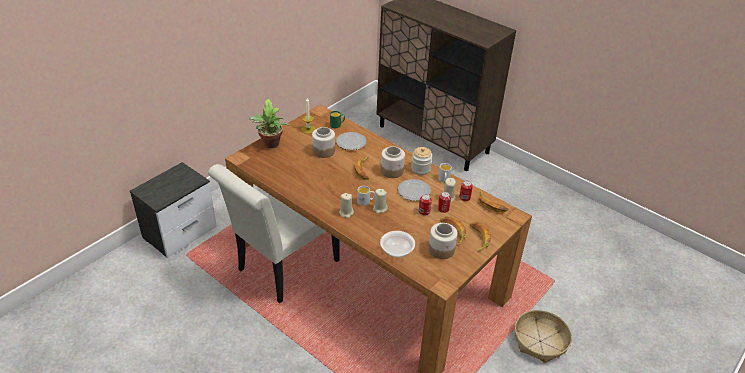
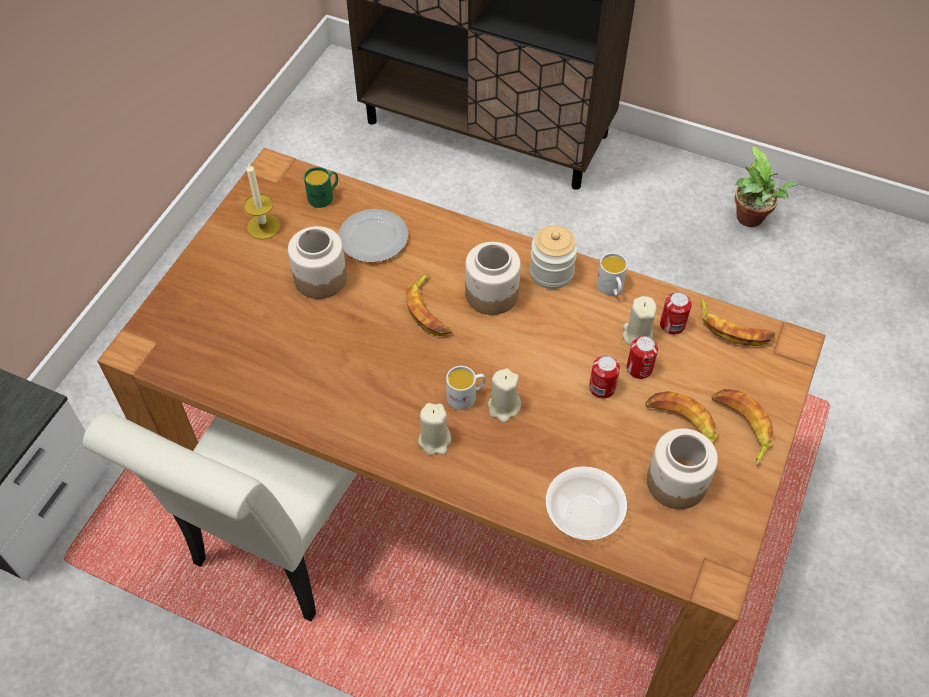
camera: 15 degrees left, 15 degrees up
(271, 145) = (193, 293): potted plant -> potted plant (751, 220)
(414, 191) = (560, 337): plate -> none
(540, 341) = (849, 551): basket -> none

